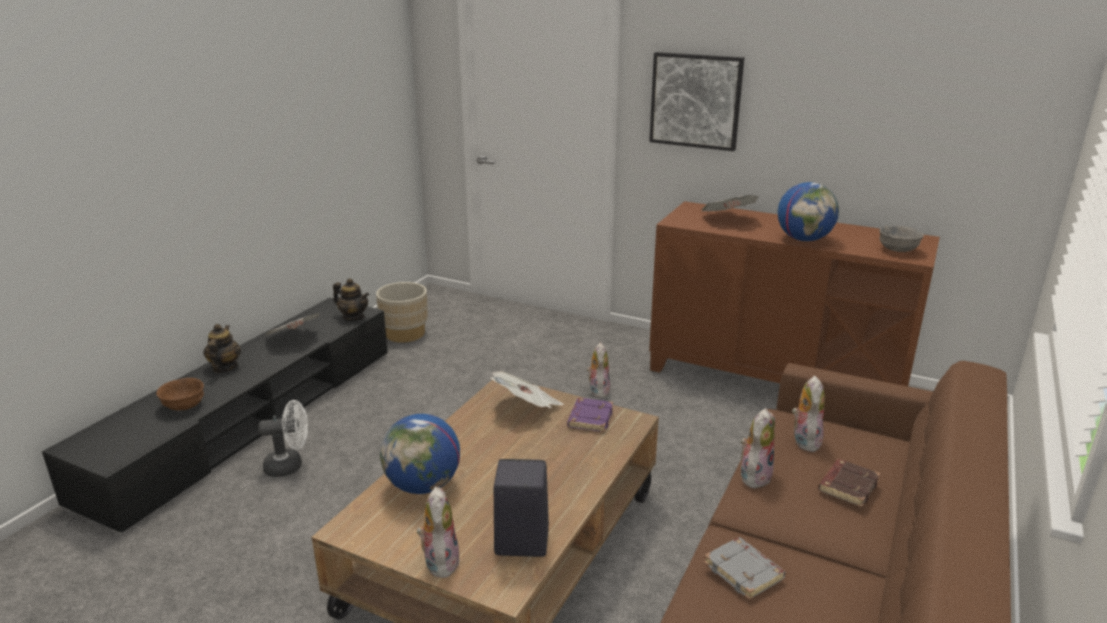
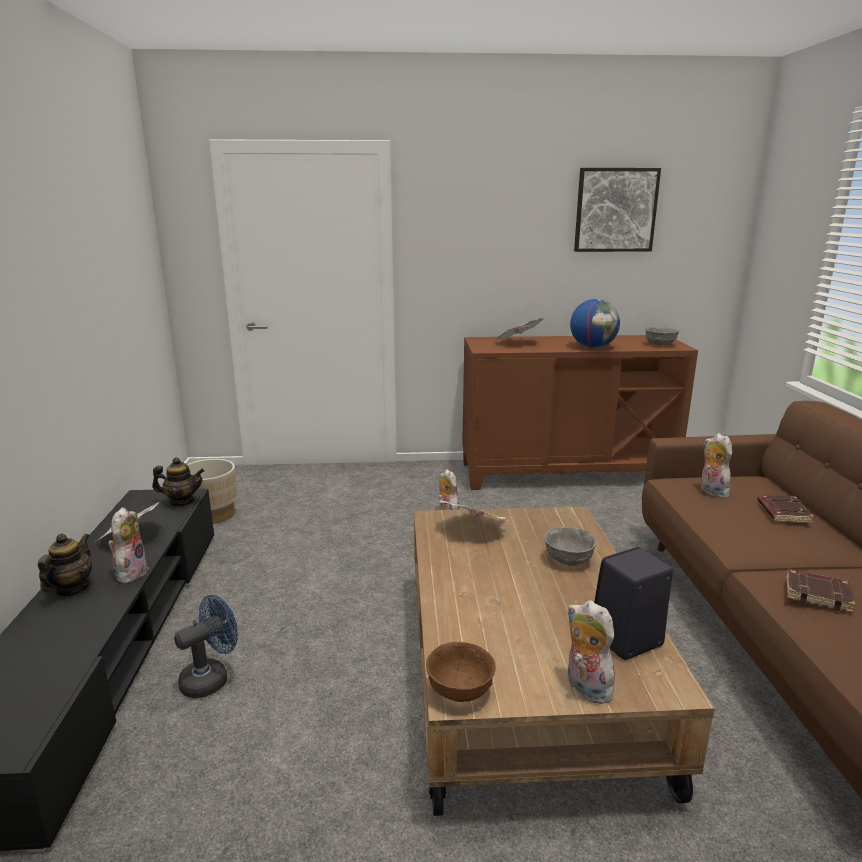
camera: 30 degrees left, 5 degrees down
(184, 406) = (59, 646): brown bowl -> brown bowl (459, 690)
(224, 367) = (71, 588): teapot -> teapot turned 45 degrees clockwise
(290, 465) = (211, 678): white fan -> blue fan
(423, 485) = (476, 625): globe -> none
(569, 459) = (568, 559): none -> grey bowl
(589, 418) = (538, 522): purple book -> none
(695, 101) = (467, 247): picture -> picture (615, 210)
(744, 572) = (818, 594): grey book -> brown book
(754, 475) = (716, 525): plush toy -> plush toy (130, 572)

